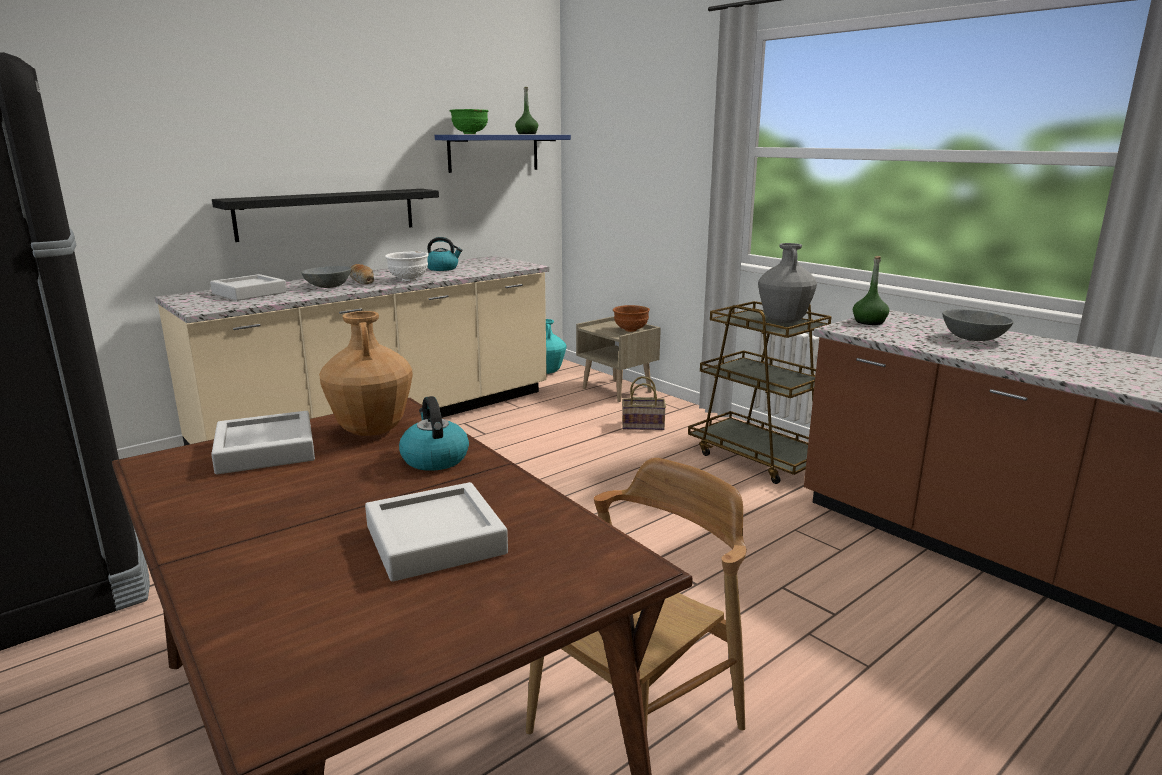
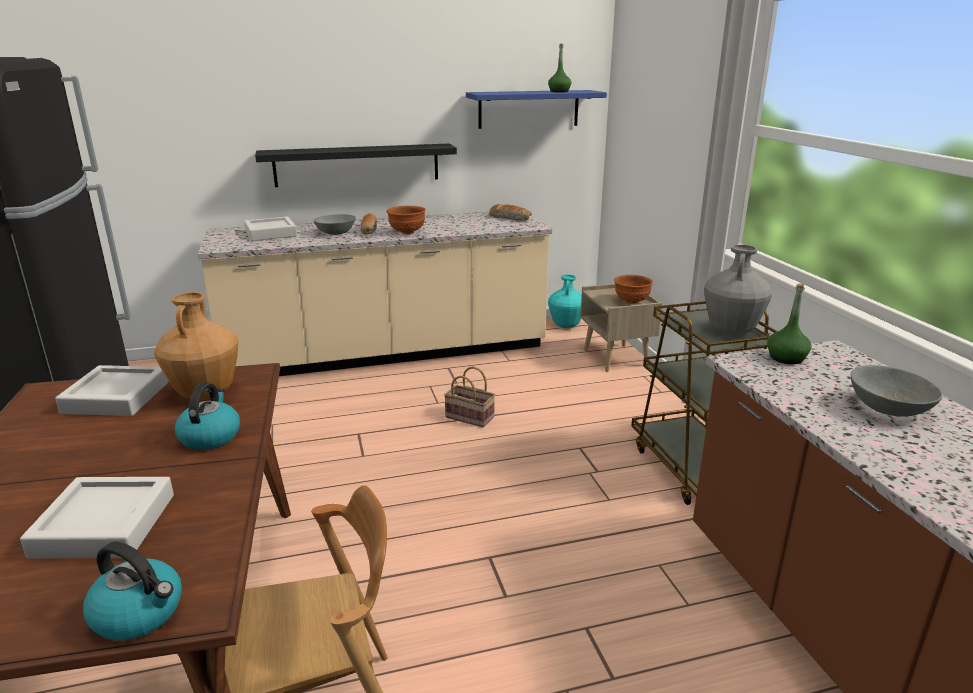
camera: 25 degrees right, 5 degrees up
(408, 280) = (406, 232): white bowl -> brown bowl
(442, 268) = (453, 221): kettle -> kettle (140, 613)
(470, 134) = (498, 92): green bowl -> none
(496, 262) = (510, 218): none -> bread
(644, 425) = (608, 403): basket -> basket (471, 417)

